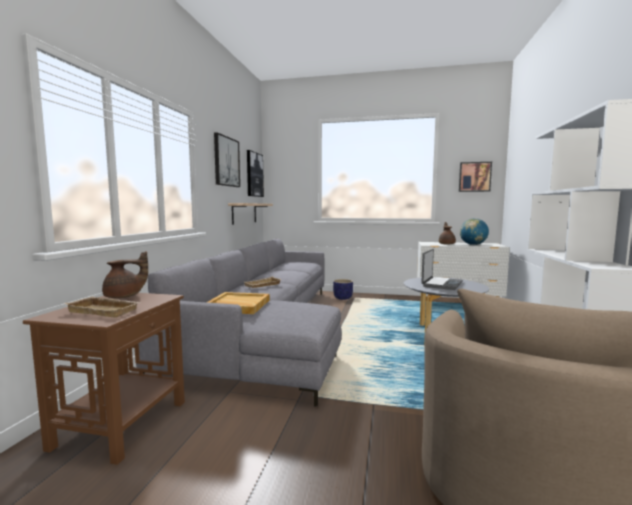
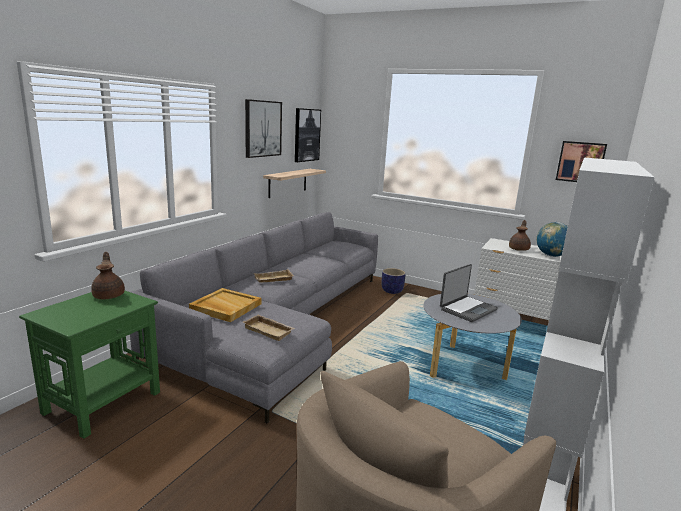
camera: 15 degrees right, 10 degrees up
(106, 310) = (82, 314): beige tray -> beige tray (269, 330)
(123, 423) = (104, 402): brown side table -> green side table
(124, 296) = (109, 295): brown teapot -> brown teapot turned 105 degrees counterclockwise

